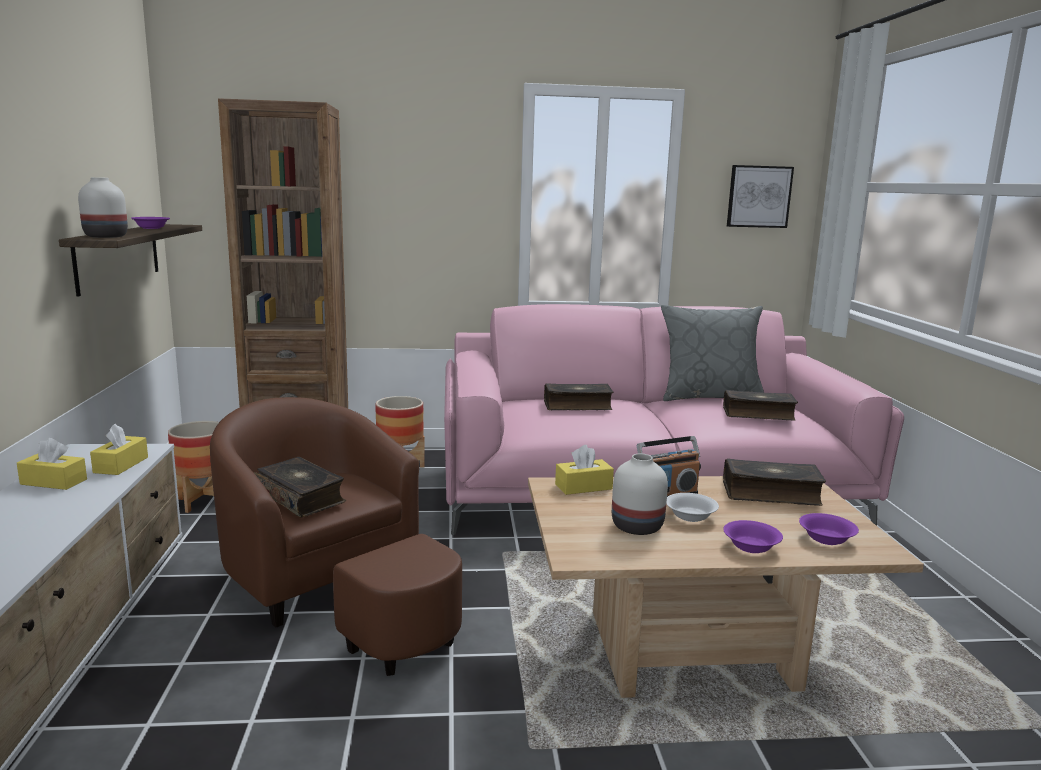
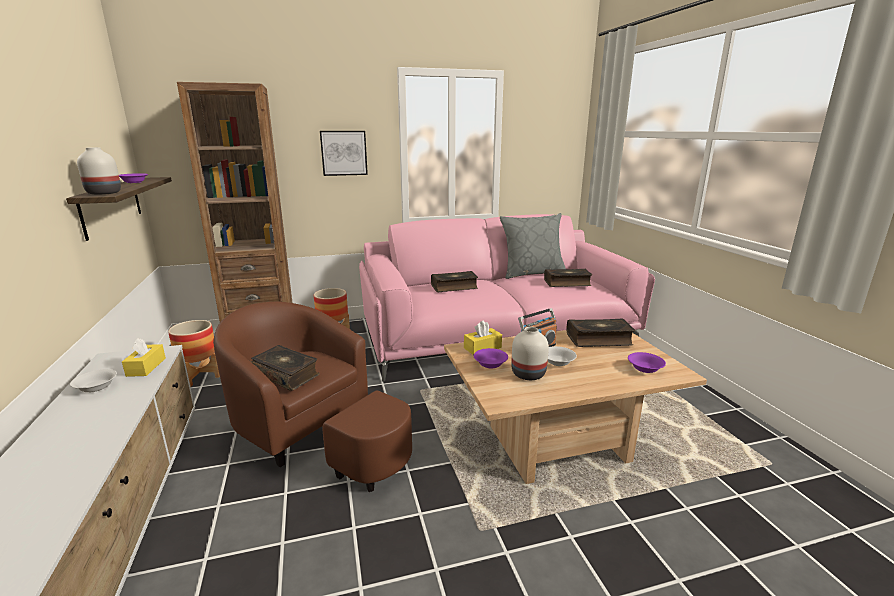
camera: 10 degrees left, 5 degrees up
(53, 482) = (96, 388): yellow tissue box -> white bowl
(751, 547) = (604, 380): purple bowl -> purple bowl (490, 364)
(758, 196) = (551, 141): picture -> picture (344, 153)

